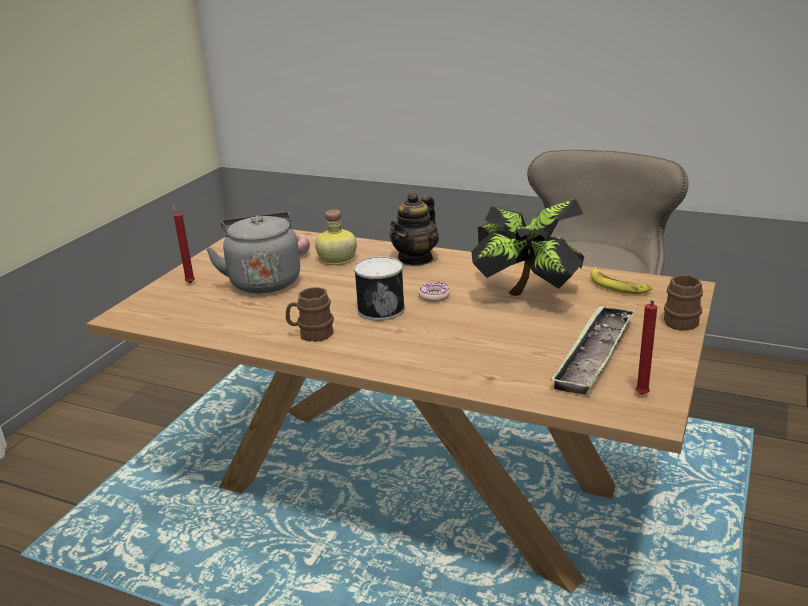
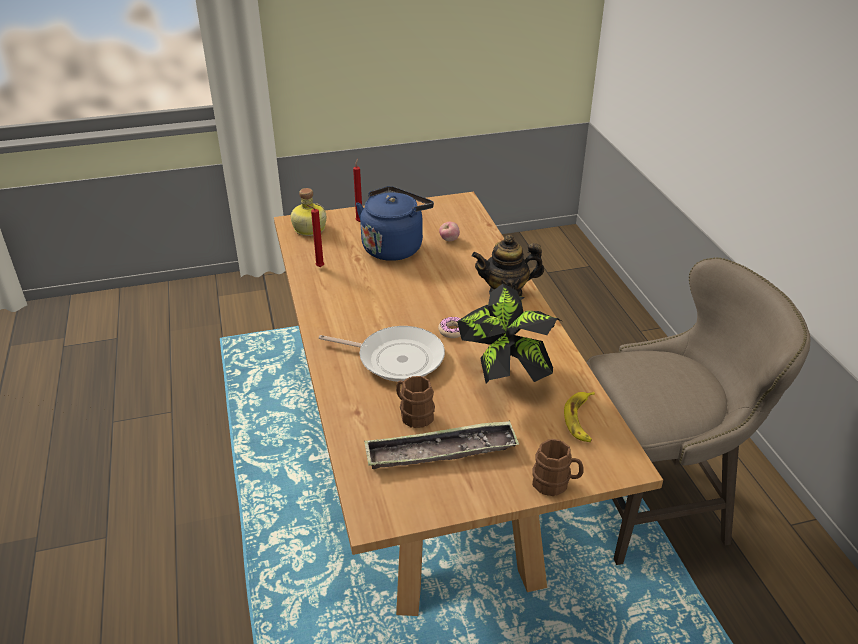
camera: 50 degrees right, 10 degrees up
(264, 280) = (394, 247): grey kettle -> blue kettle
(311, 334) = (341, 305): brown mug -> brown mug (413, 415)
(336, 259) = (462, 258): bottle -> bottle (308, 228)
(381, 309) = (407, 316): can -> none
(436, 333) = (396, 358): none -> frying pan
(641, 396) = (399, 501): red candle -> red candle (318, 267)

